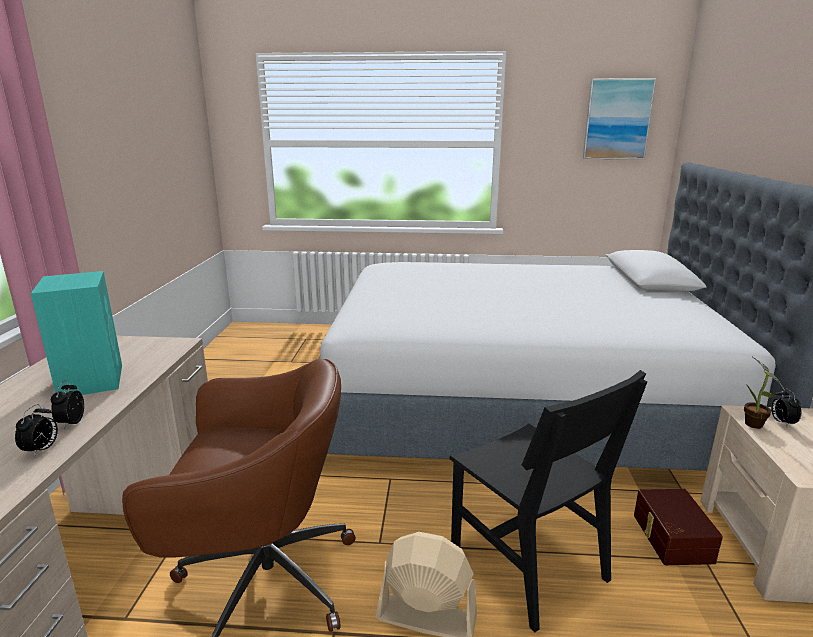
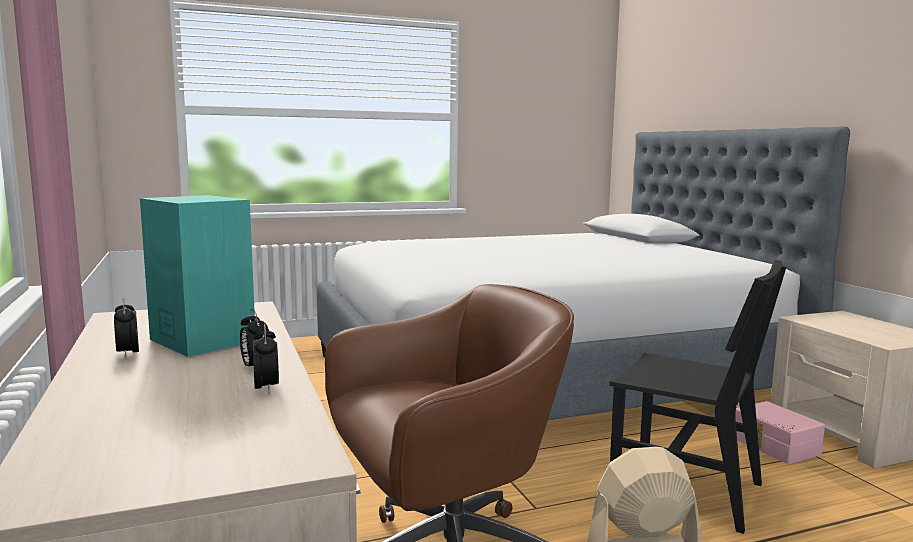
camera: 25 degrees left, 10 degrees down
(617, 119) = (563, 95): picture -> none
(670, 538) = (774, 446): brown storage box -> pink storage box
(754, 426) = (817, 324): potted plant -> none
(781, 422) = (830, 320): alarm clock -> alarm clock (128, 354)

